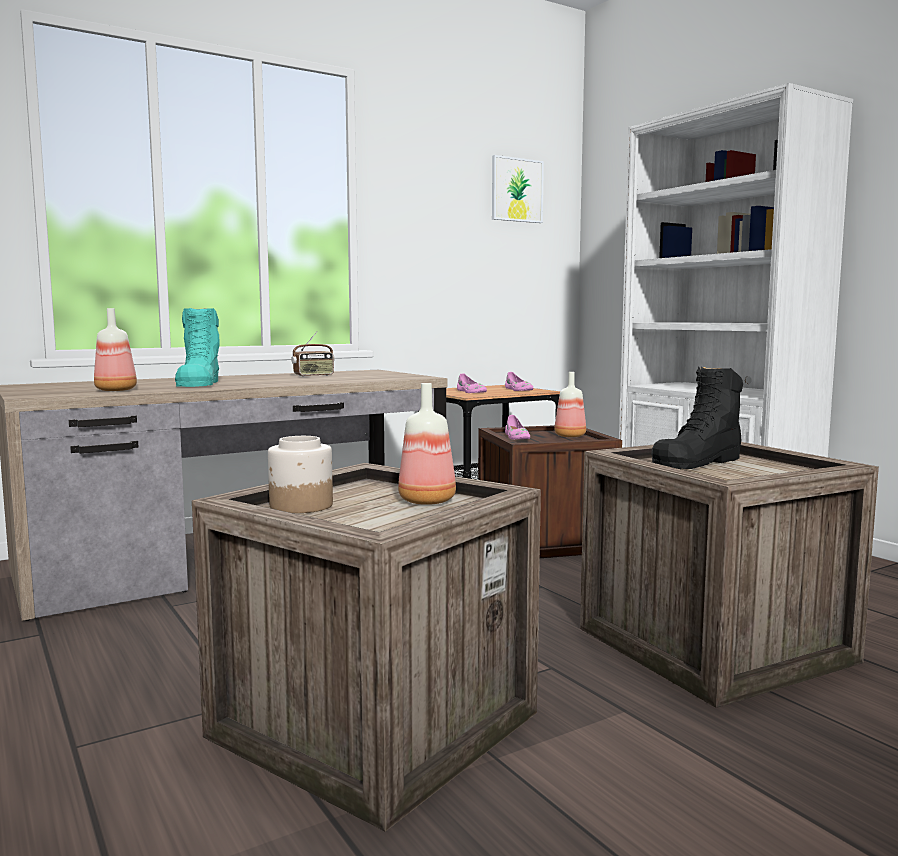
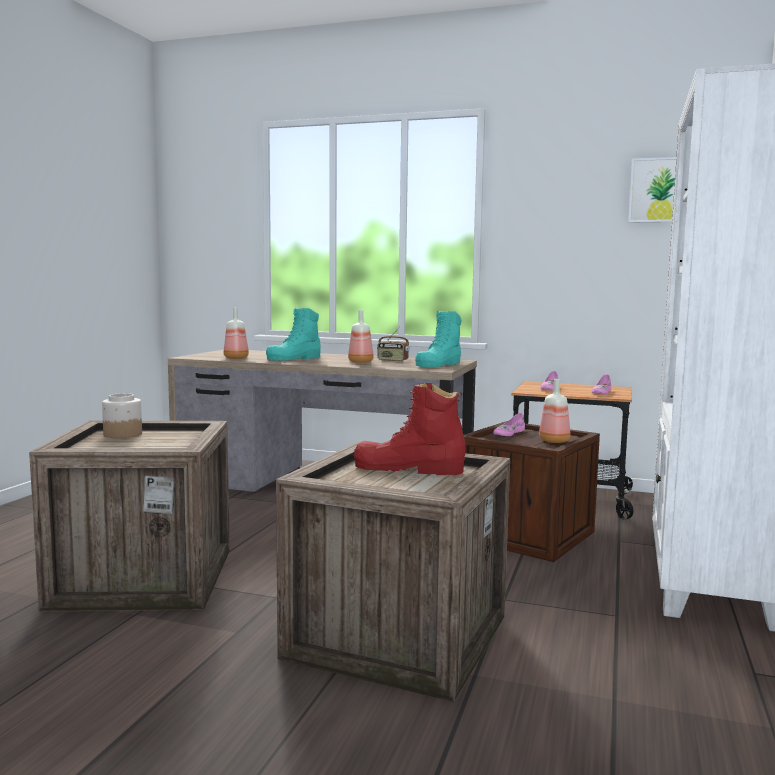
camera: 50 degrees right, 0 degrees up
(387, 374) = (439, 365): none -> turquoise boot
(426, 500) = (166, 445): bottle -> bottle (361, 362)
(697, 462) = (408, 469): black boot -> red boot

